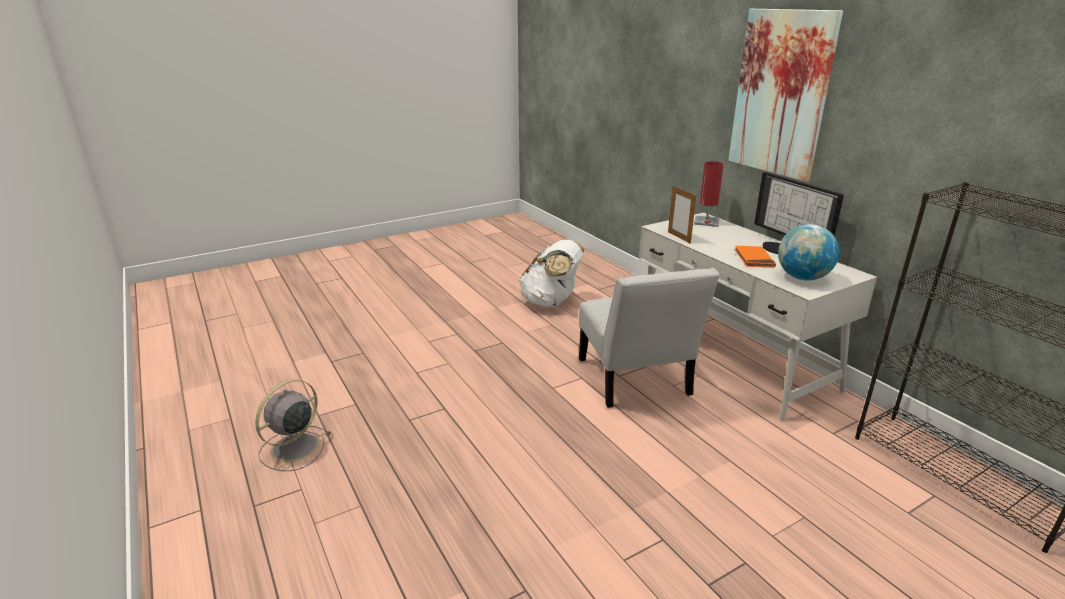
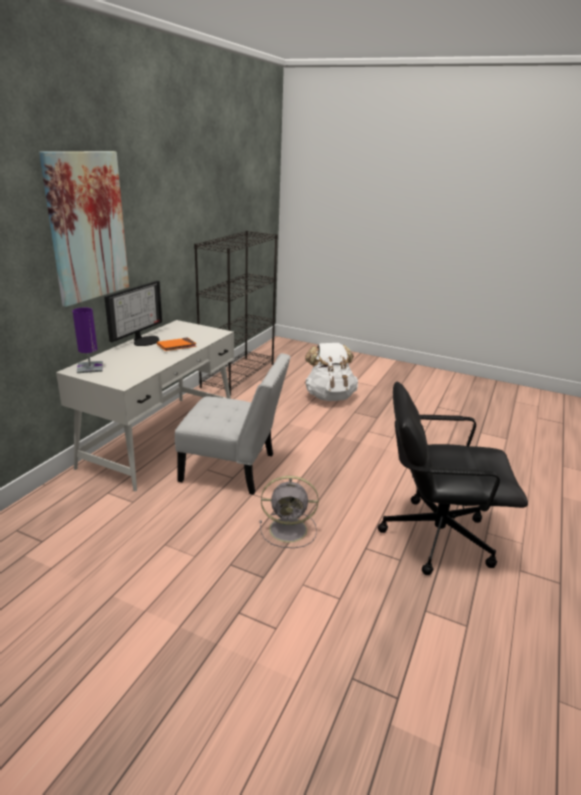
camera: 125 degrees left, 0 degrees up
(293, 448) = (509, 608): grey fan -> grey fan (290, 529)
(405, 460) = (435, 536): none -> black office chair
(551, 302) = (101, 567): white backpack -> white backpack (329, 396)
(635, 381) = (233, 469): white chair -> white chair turned 60 degrees clockwise
(679, 237) = (147, 372): picture frame -> none
(706, 221) = (90, 367): red table lamp -> purple table lamp
(802, 278) = (199, 333): globe -> none

